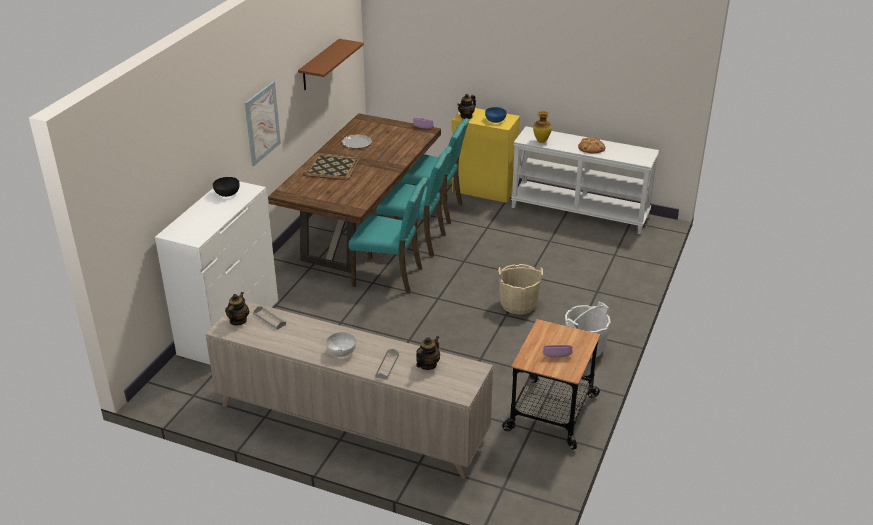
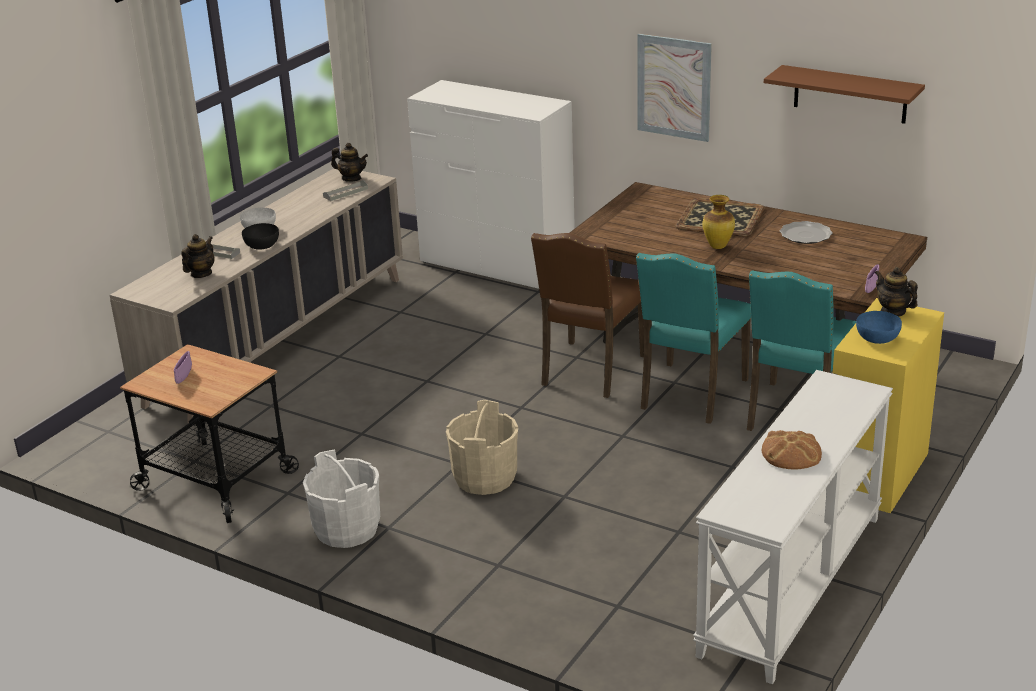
camera: 100 degrees right, 5 degrees down
(227, 193) = (528, 103): black bowl -> black bowl (261, 245)
(390, 276) = (590, 370): turquoise chair -> brown chair
(427, 365) = (201, 274): teapot -> teapot turned 105 degrees counterclockwise
(541, 141) = (819, 399): vase -> vase (717, 247)

